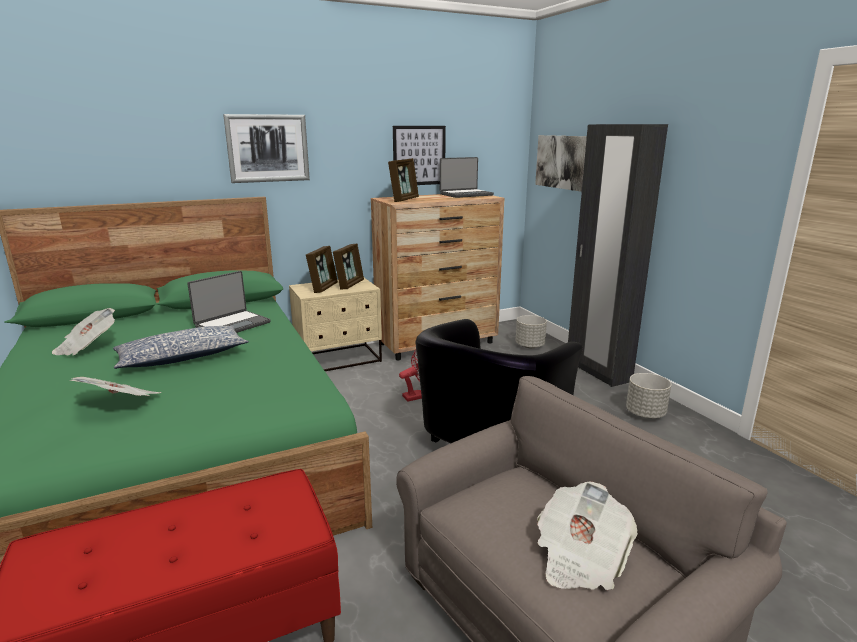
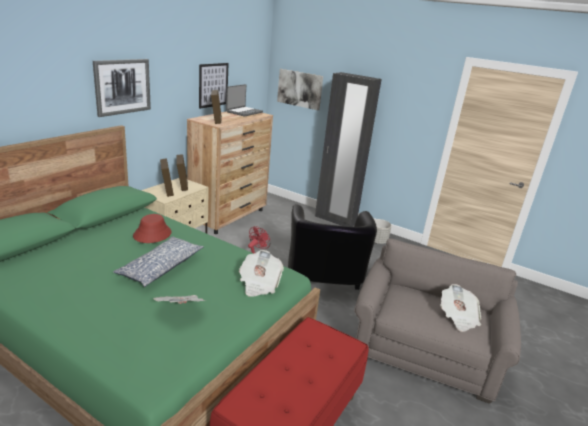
camera: 35 degrees left, 5 degrees up
(87, 347) = (67, 276): newspaper -> newspaper (259, 284)
(232, 325) = (152, 234): laptop -> red hat
(530, 346) = (285, 209): grey planter -> none

